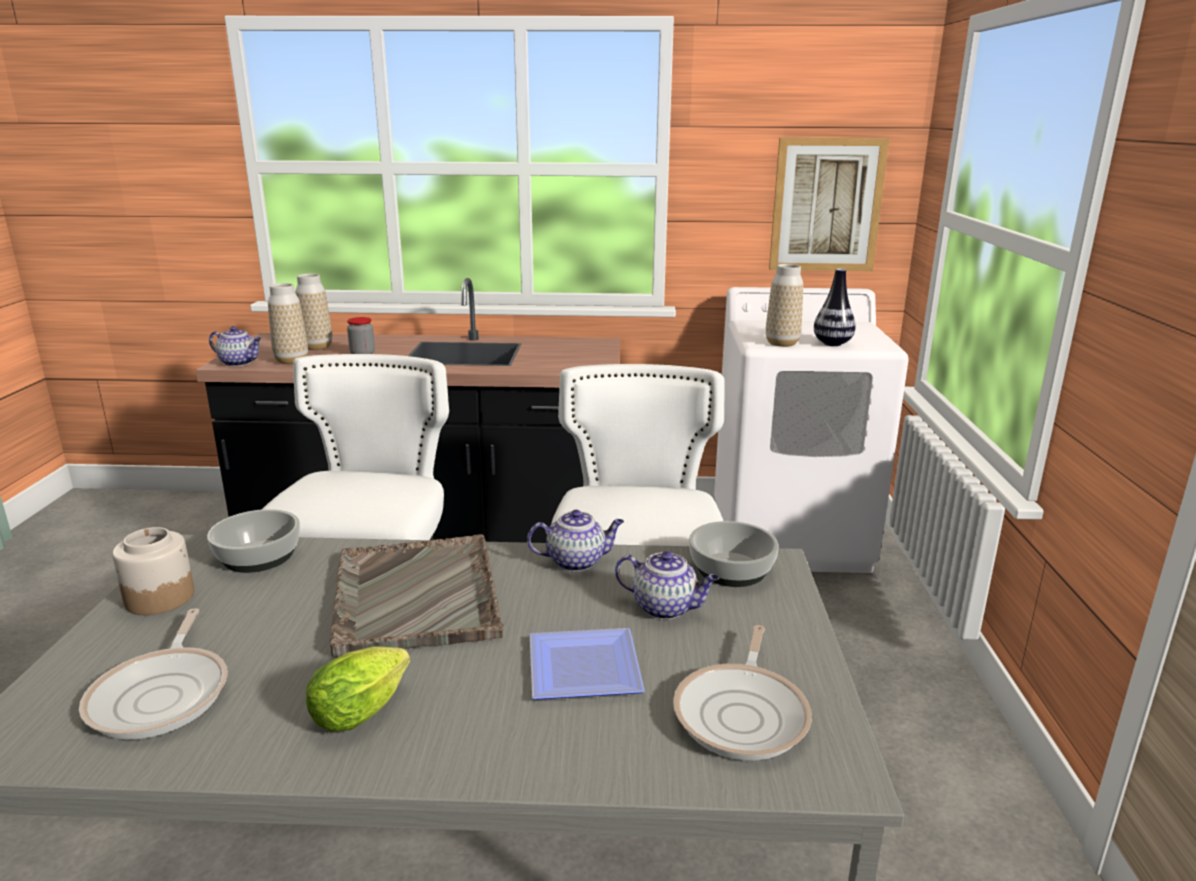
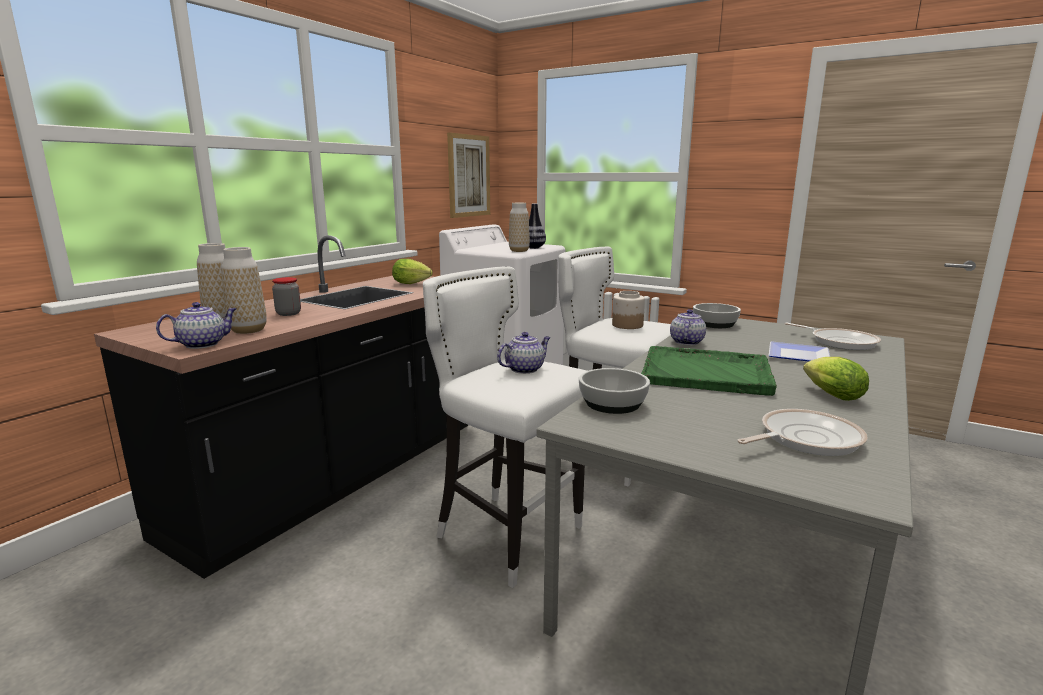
camera: 60 degrees left, 5 degrees down
(159, 597) = (659, 435): jar -> jar (627, 325)
(163, 694) = (805, 439): frying pan -> frying pan turned 45 degrees counterclockwise
(416, 597) = (707, 373): grey tray -> green tray
(557, 355) = (413, 284): none -> lettuce
(666, 607) = (746, 337): teapot -> teapot (525, 369)

